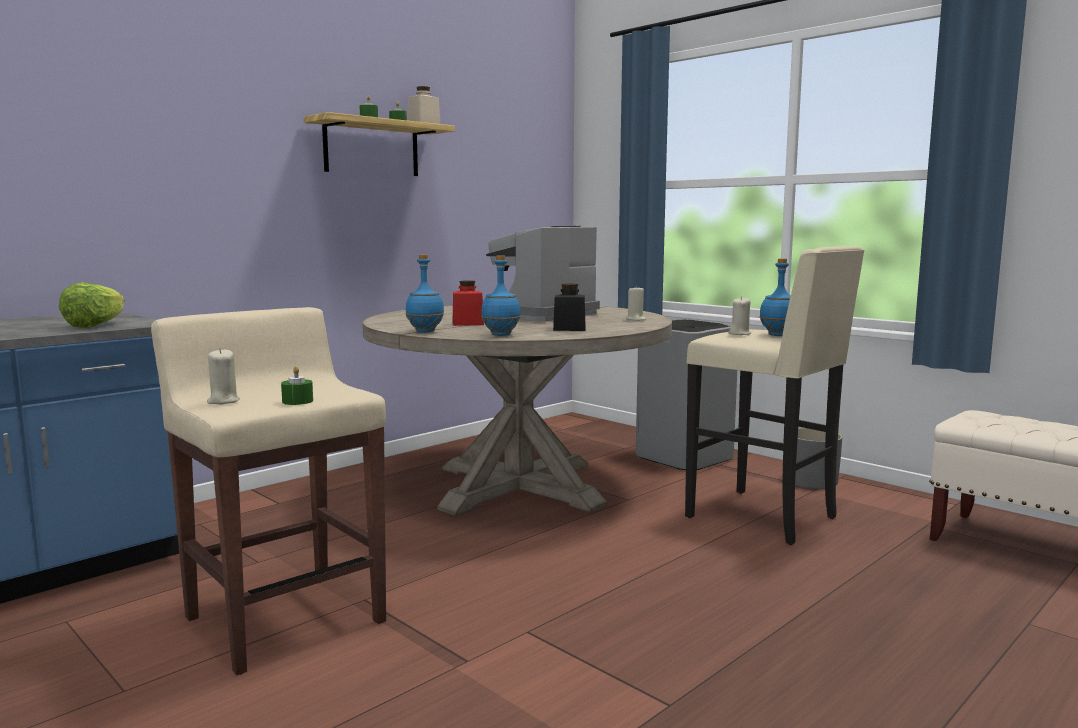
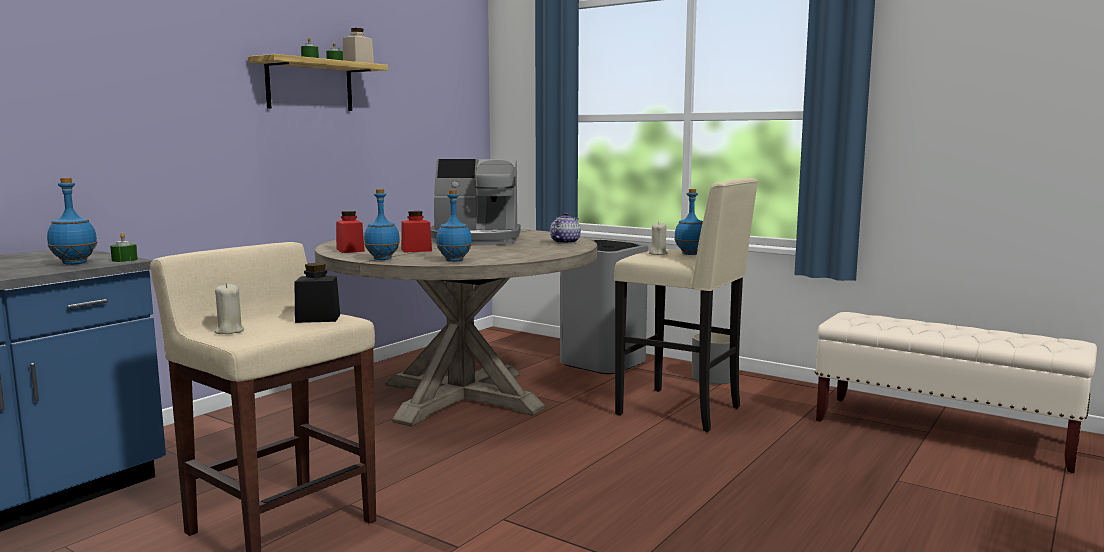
camera: 10 degrees left, 0 degrees up
(96, 325) = (74, 263): lettuce -> blue bottle
(297, 401) = (299, 328): green candle -> green candle (124, 260)
(398, 322) = (350, 250): none -> red jar
(539, 315) = (476, 240): coffee machine -> coffee machine turned 120 degrees counterclockwise
(569, 329) = (511, 253): black jar -> black jar (318, 318)
(635, 319) = (564, 242): beige candle -> teapot

